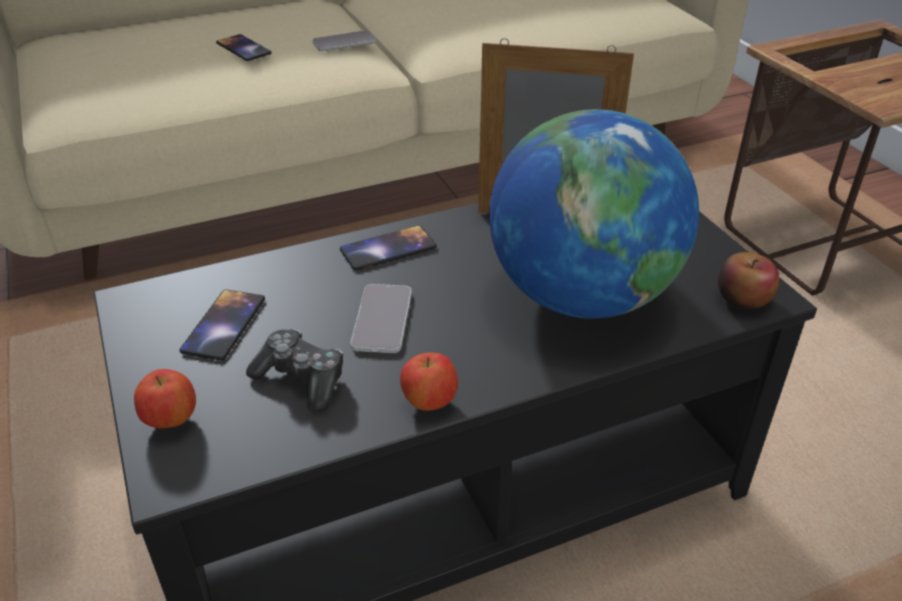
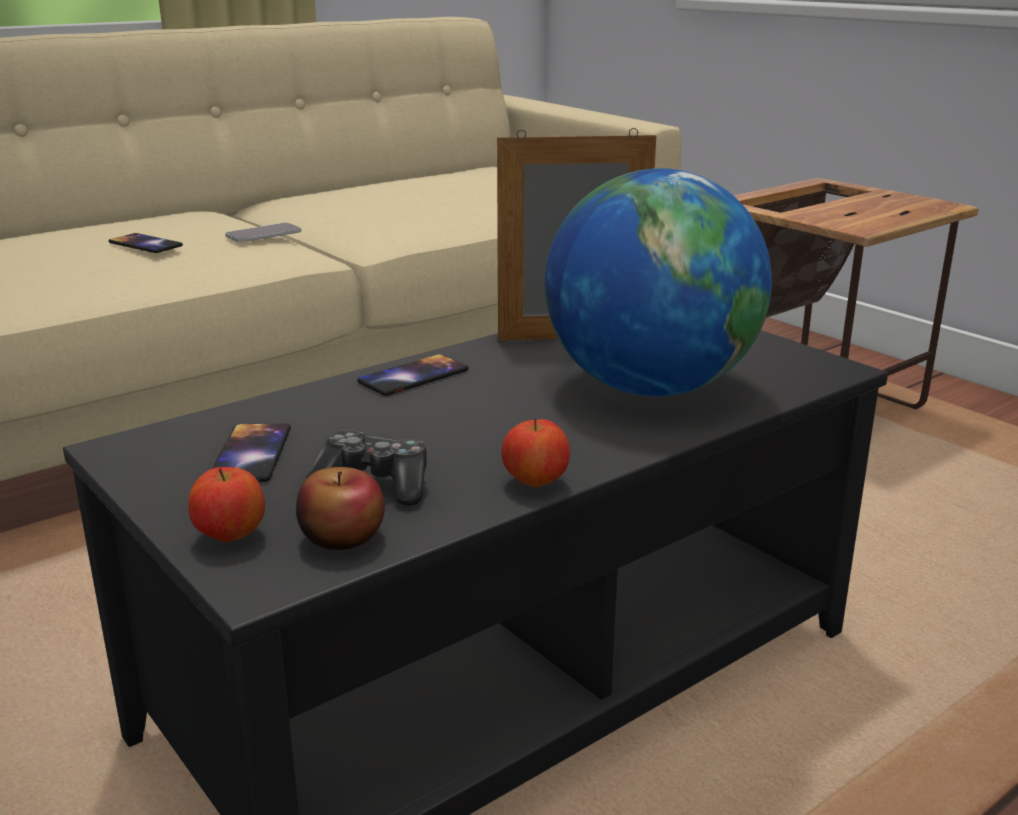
camera: 15 degrees left, 15 degrees down
(382, 319) = (441, 428): phone -> none
(743, 298) = (813, 372): apple -> apple (342, 537)

